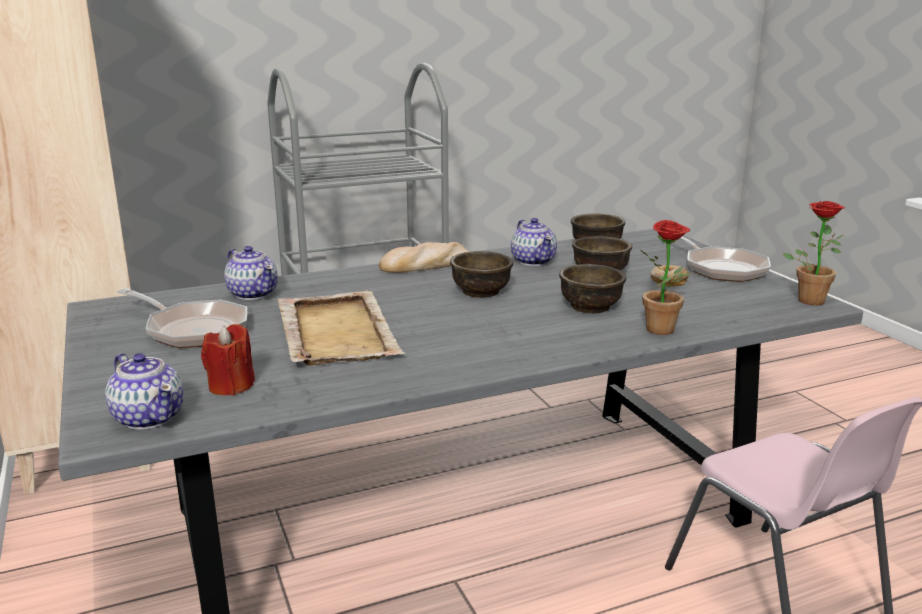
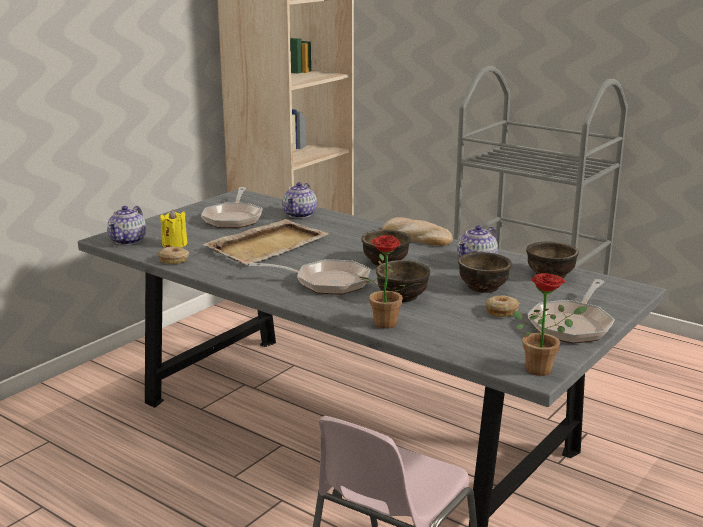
camera: 60 degrees right, 0 degrees up
(231, 386) = (175, 244): red candle -> yellow candle
(299, 398) = (174, 260): none -> donut
(509, 329) = (326, 282): none -> frying pan

